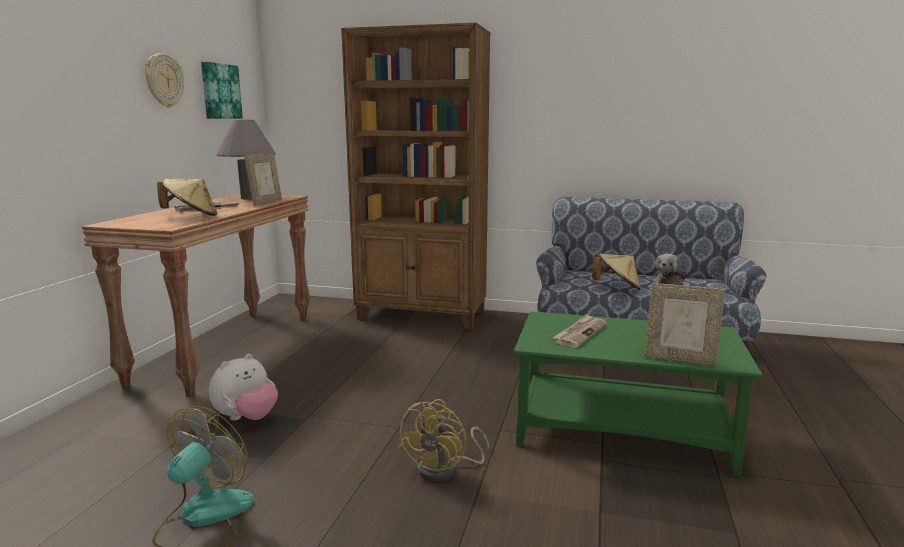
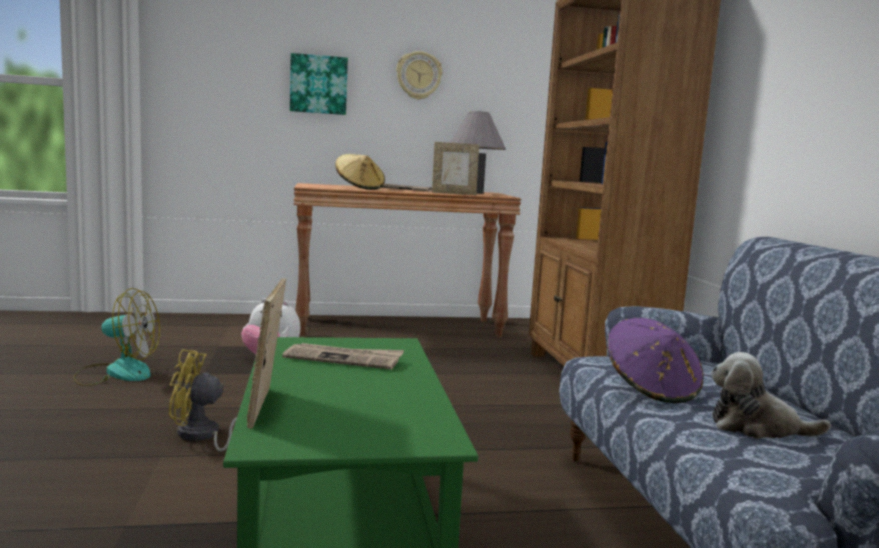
camera: 65 degrees right, 5 degrees down
(220, 91) = (497, 88): picture -> picture (318, 84)
(617, 288) = (651, 389): beige hat -> purple hat

